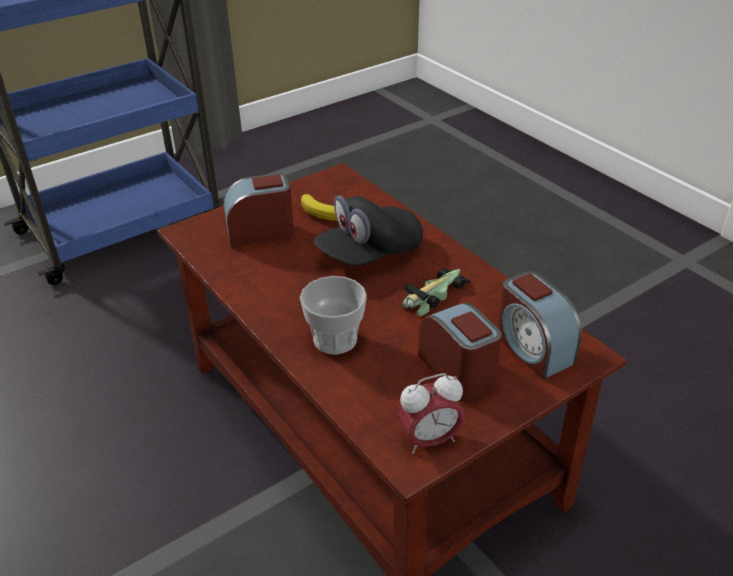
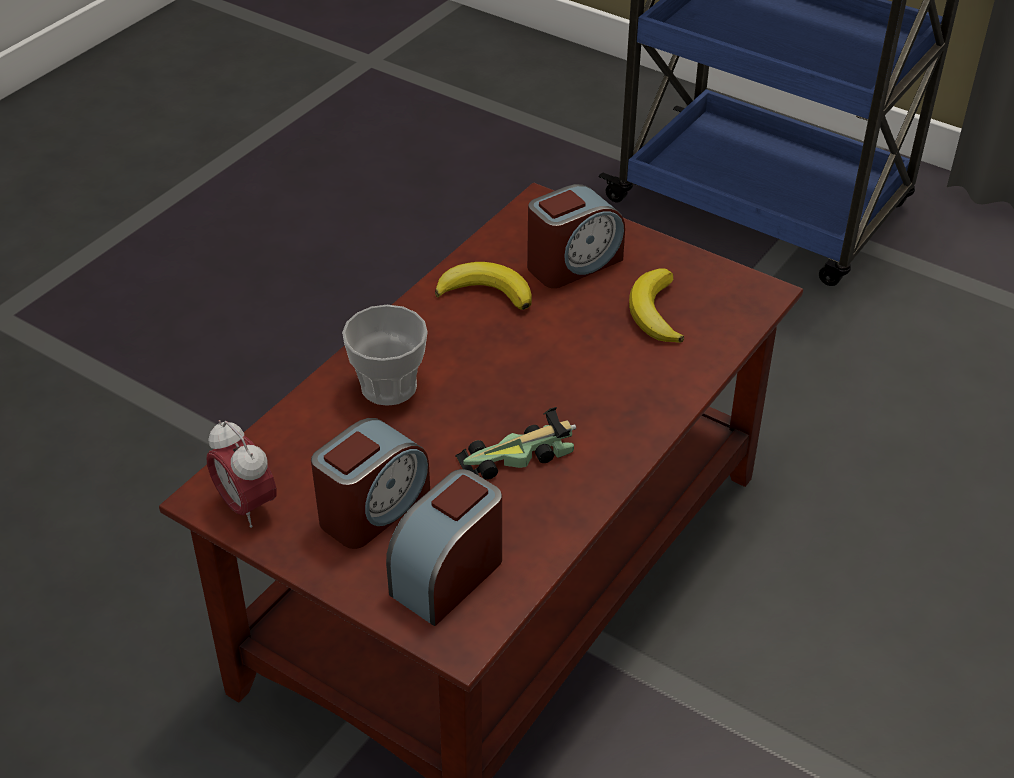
camera: 70 degrees right, 5 degrees up
(260, 232) = (573, 263): alarm clock -> alarm clock turned 90 degrees clockwise
(263, 274) = (486, 292): none -> banana
(369, 253) = (580, 372): black cap -> none
(434, 295) = (519, 455): toy car -> toy car turned 135 degrees clockwise

